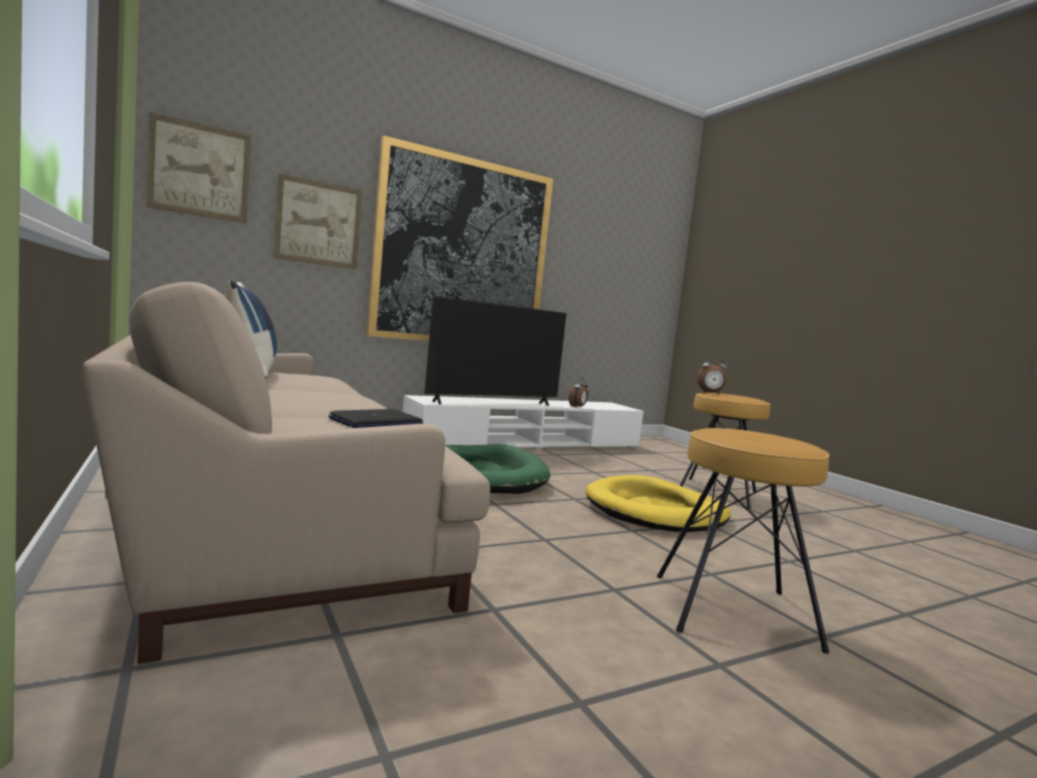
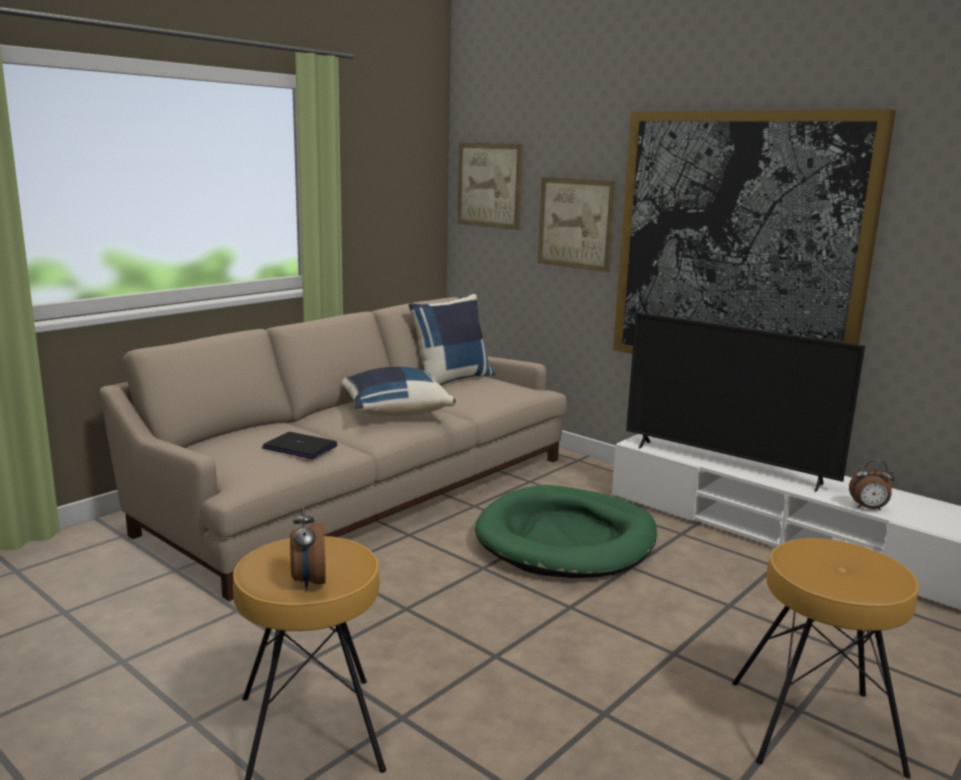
camera: 70 degrees right, 10 degrees up
(315, 393) = (394, 411): none -> blue pillow
(656, 511) = (602, 668): yellow dog bed -> none
(710, 393) = (825, 545): alarm clock -> alarm clock (308, 581)

